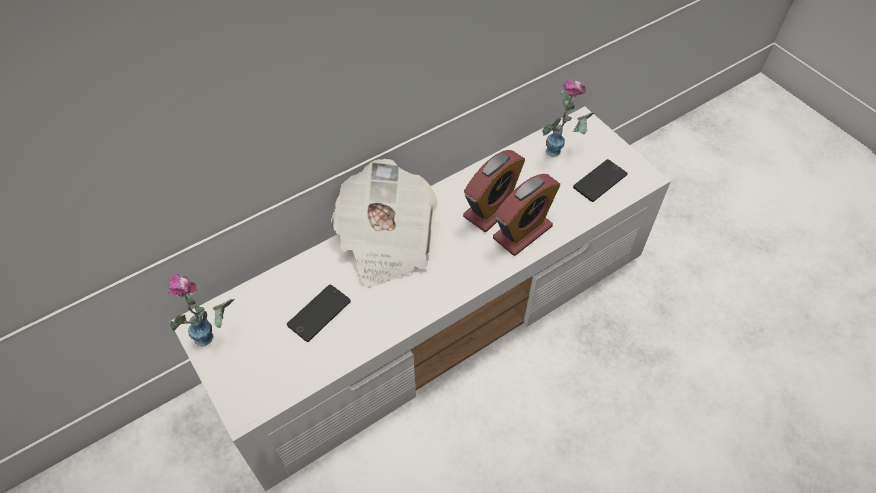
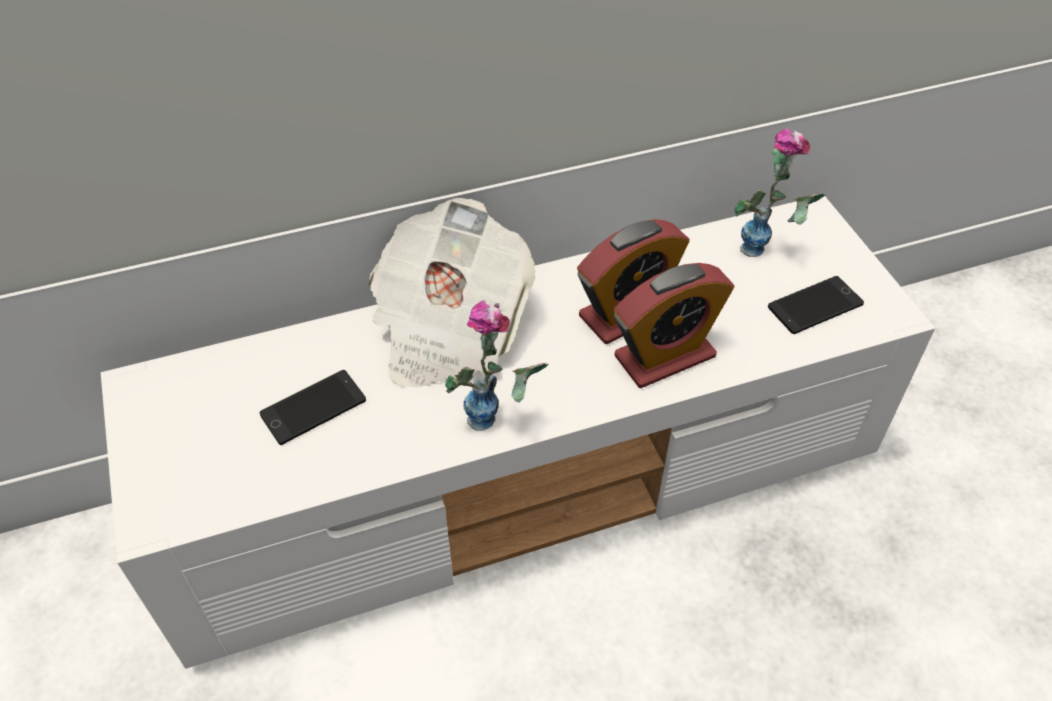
camera: 15 degrees right, 5 degrees down
(216, 339) = (154, 411): vase -> vase (499, 425)

